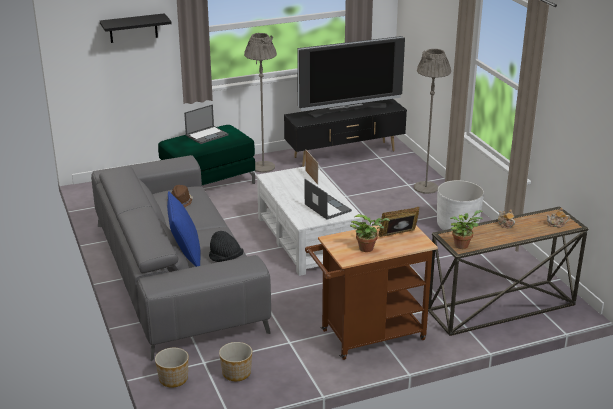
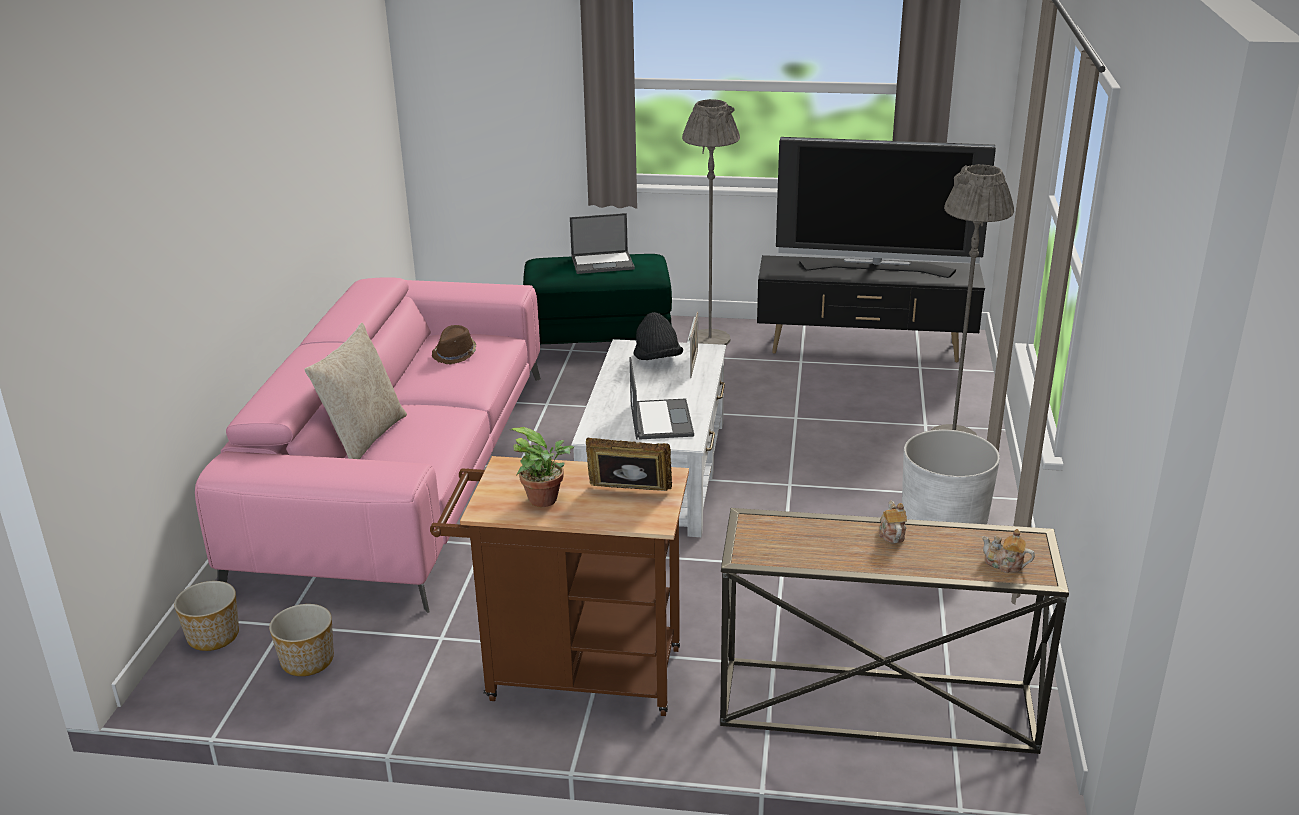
camera: 30 degrees right, 0 degrees up
(133, 28) = (515, 64): black shelf -> none
(176, 275) = (401, 472): grey sofa -> pink sofa
(185, 255) = (364, 437): blue pillow -> beige pillow
(225, 259) = (409, 461): black hat -> black hat (657, 359)
(462, 244) = (761, 548): potted plant -> none

